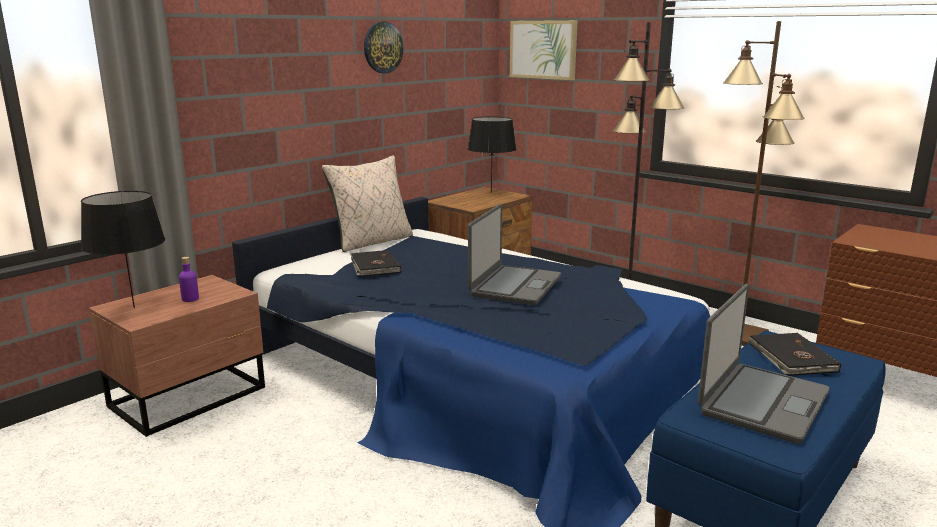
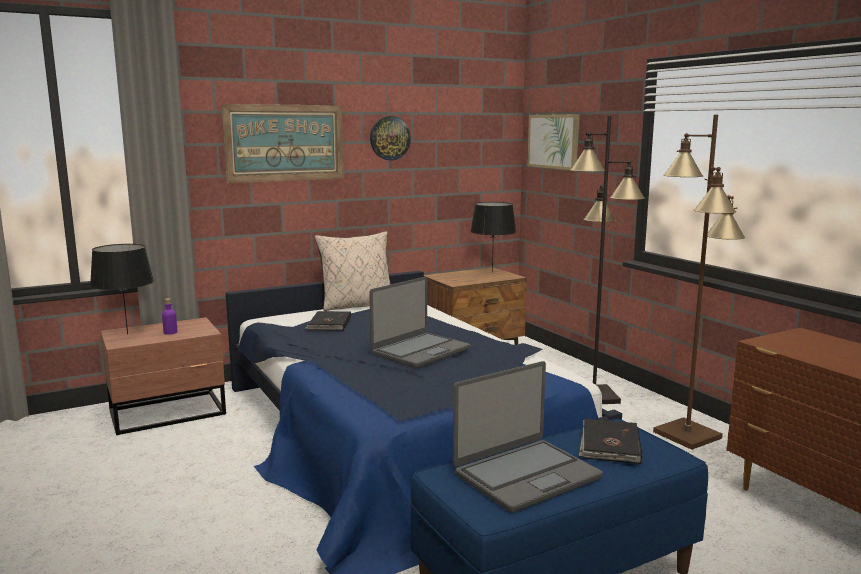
camera: 20 degrees right, 5 degrees down
(278, 54) = (285, 143): none -> picture

